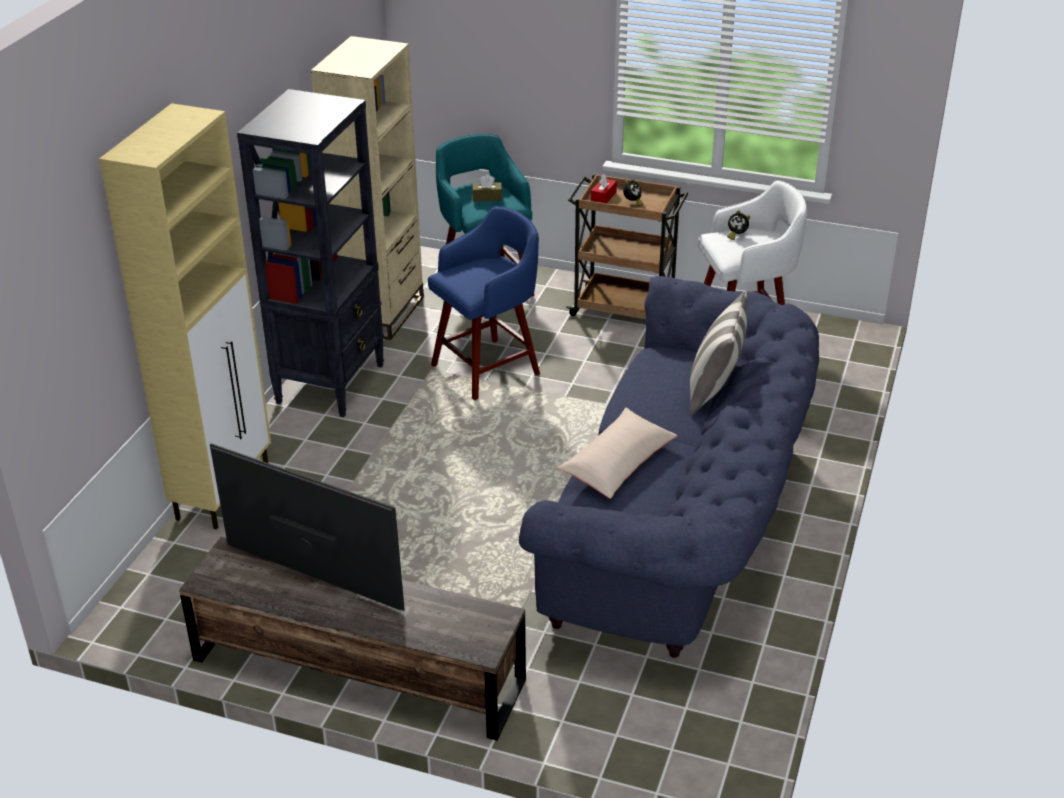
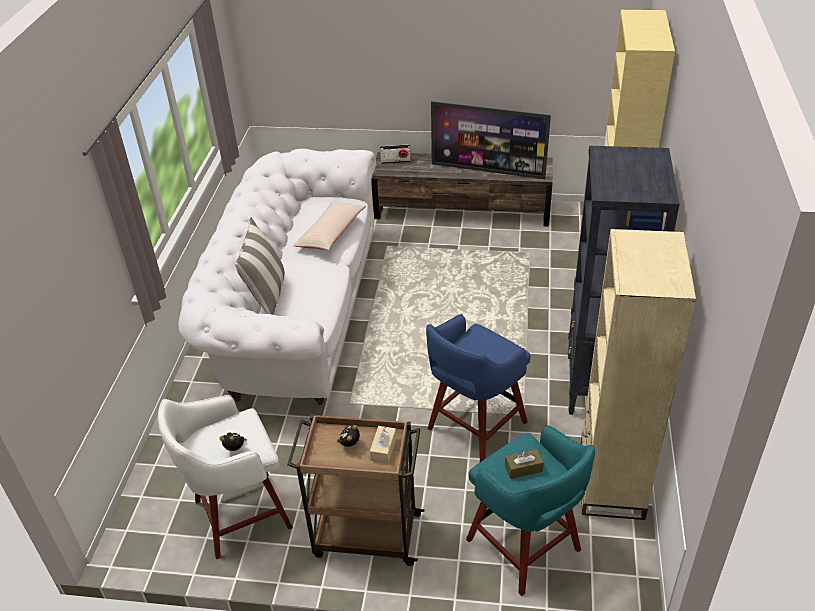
camera: 170 degrees right, 5 degrees up
(468, 634) = (395, 161): none -> radio
(603, 197) = (383, 449): red tissue box -> beige tissue box
(683, 525) = (294, 312): blue sofa -> white sofa

